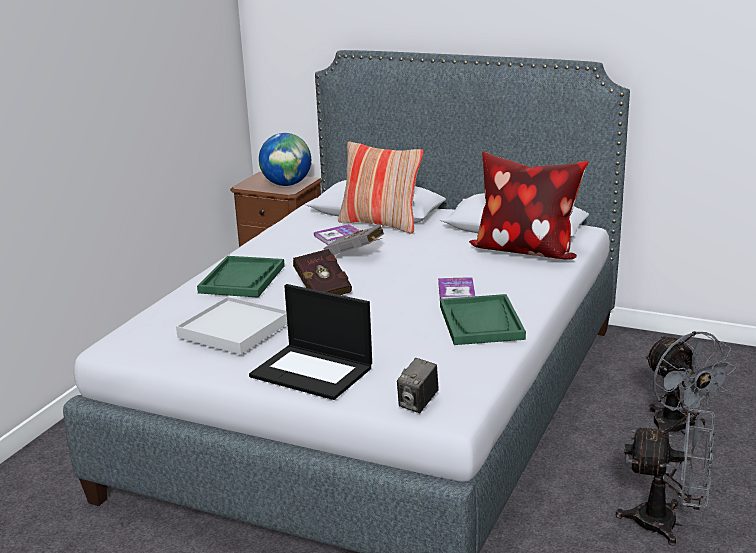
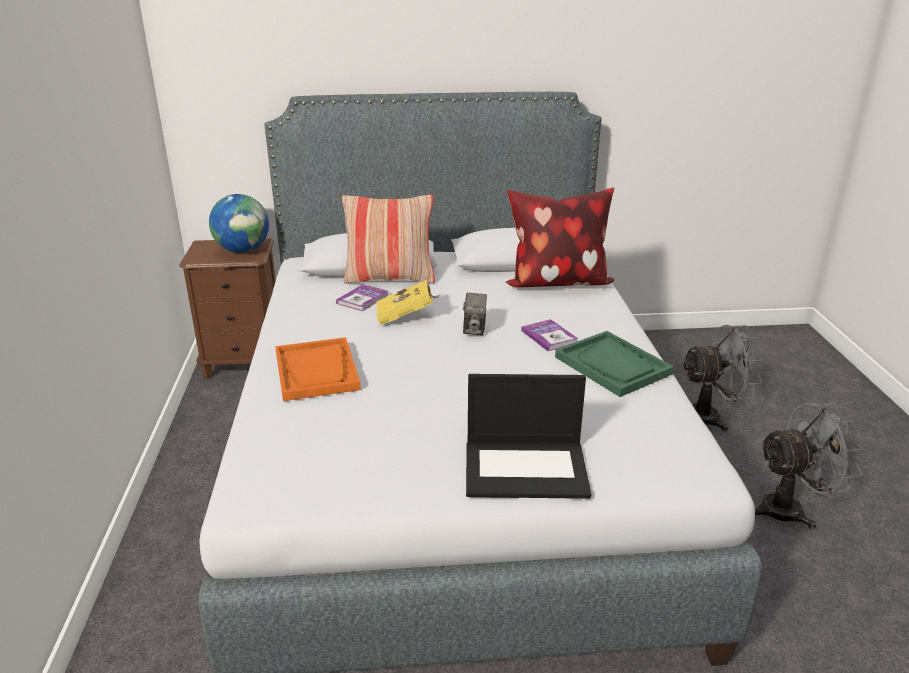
camera: 30 degrees left, 5 degrees up
(234, 330) = (383, 438): white tray -> none
(242, 279) = (317, 371): green tray -> orange tray
(322, 289) = (418, 363): red book -> none
(356, 255) = (407, 317): grey book -> yellow book
(418, 404) = (672, 476): camera -> camera (474, 329)
(677, 429) = (710, 417): grey fan -> grey fan turned 45 degrees counterclockwise

